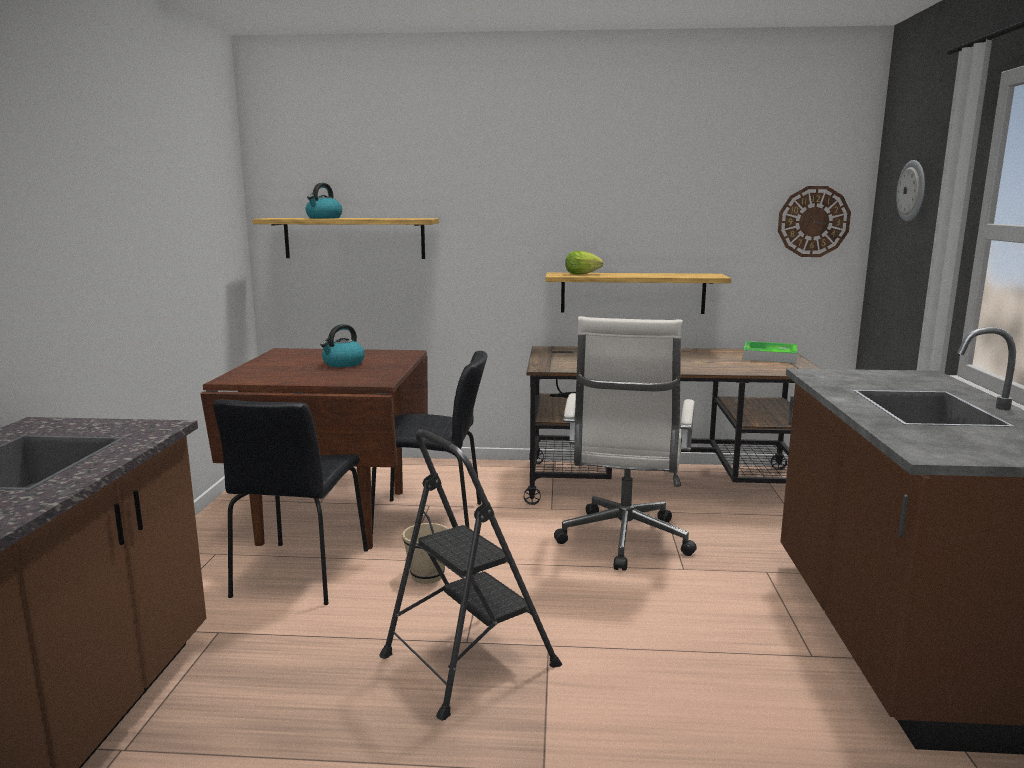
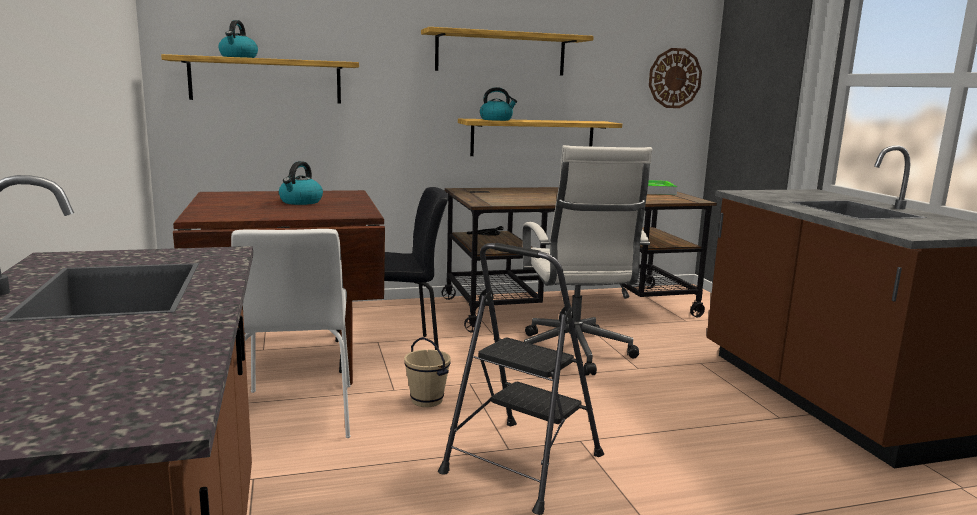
camera: 20 degrees left, 0 degrees up
(299, 575) = (298, 416): black chair -> white chair
(584, 274) = (496, 119): lettuce -> kettle
(594, 201) = (501, 53): none -> shelf
(912, 191) = (762, 52): wall clock -> none

